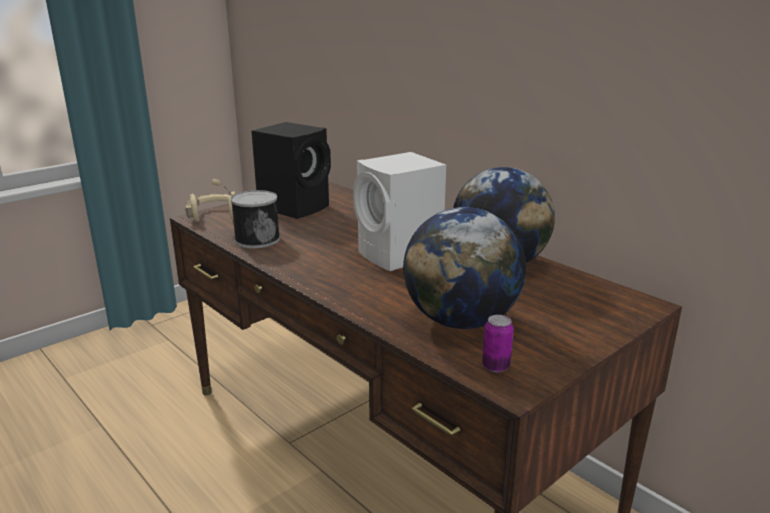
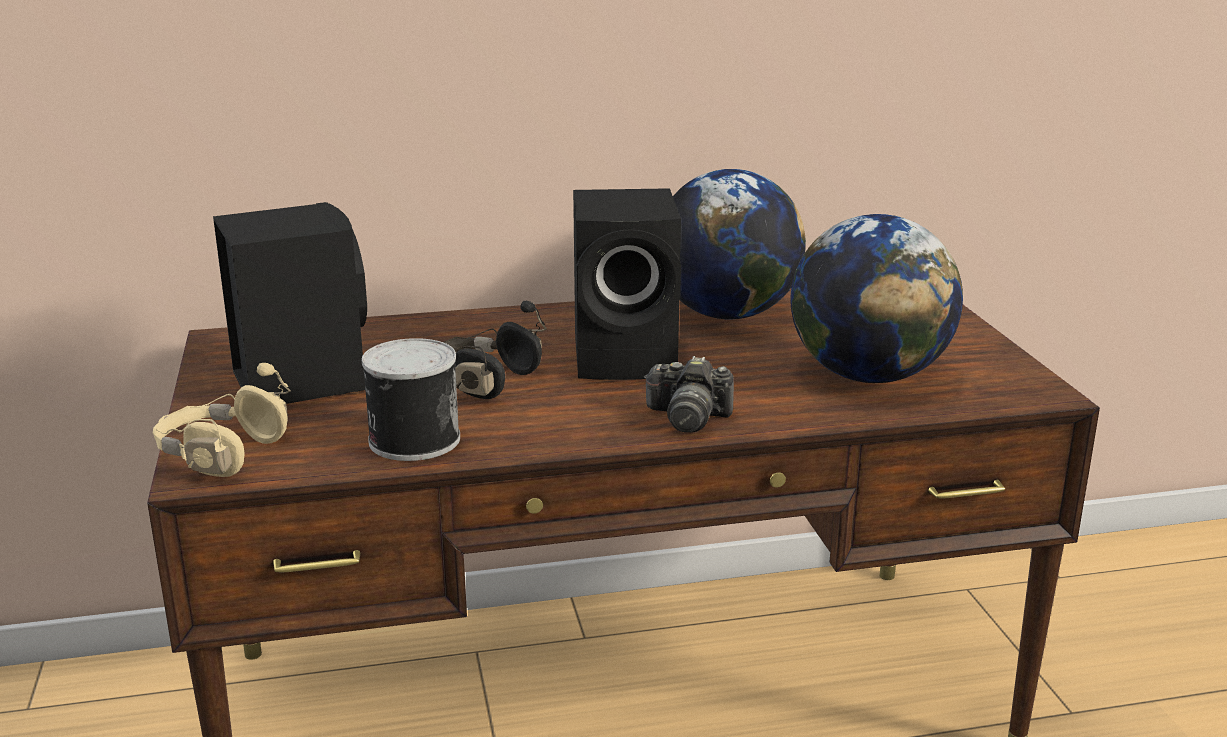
camera: 60 degrees left, 0 degrees up
(333, 235) = (482, 381): none -> black headphones
(340, 286) = (688, 418): none -> camera
(400, 256) = (629, 358): white speaker -> black speaker
(496, 366) = (992, 388): can -> none

